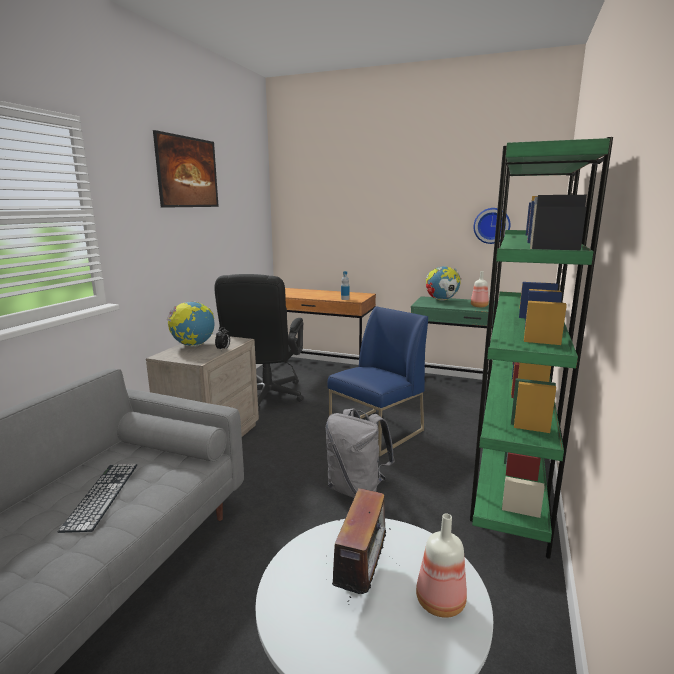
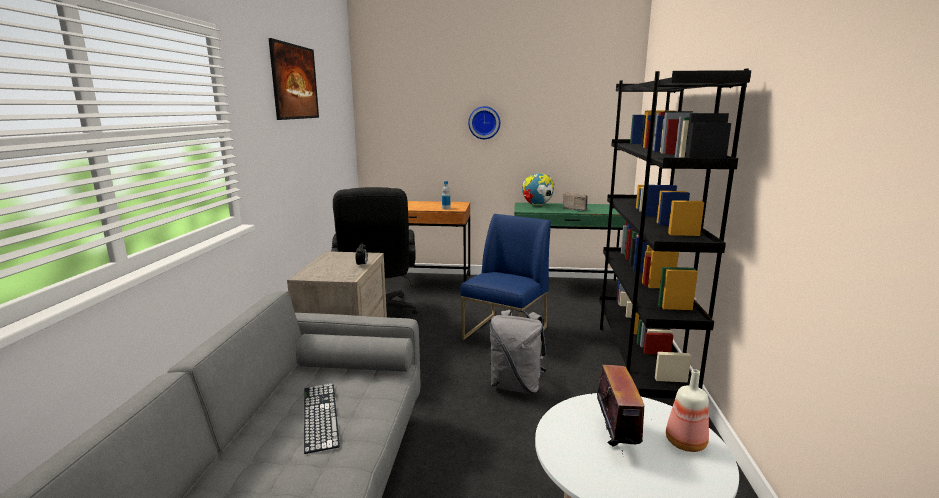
camera: 15 degrees left, 0 degrees up
(193, 345) = (326, 264): globe -> none
(479, 306) = (575, 209): bottle -> radio
(491, 225) = (578, 134): wall clock -> wall clock (484, 122)
(510, 480) = (639, 360): green bookcase -> black bookcase

